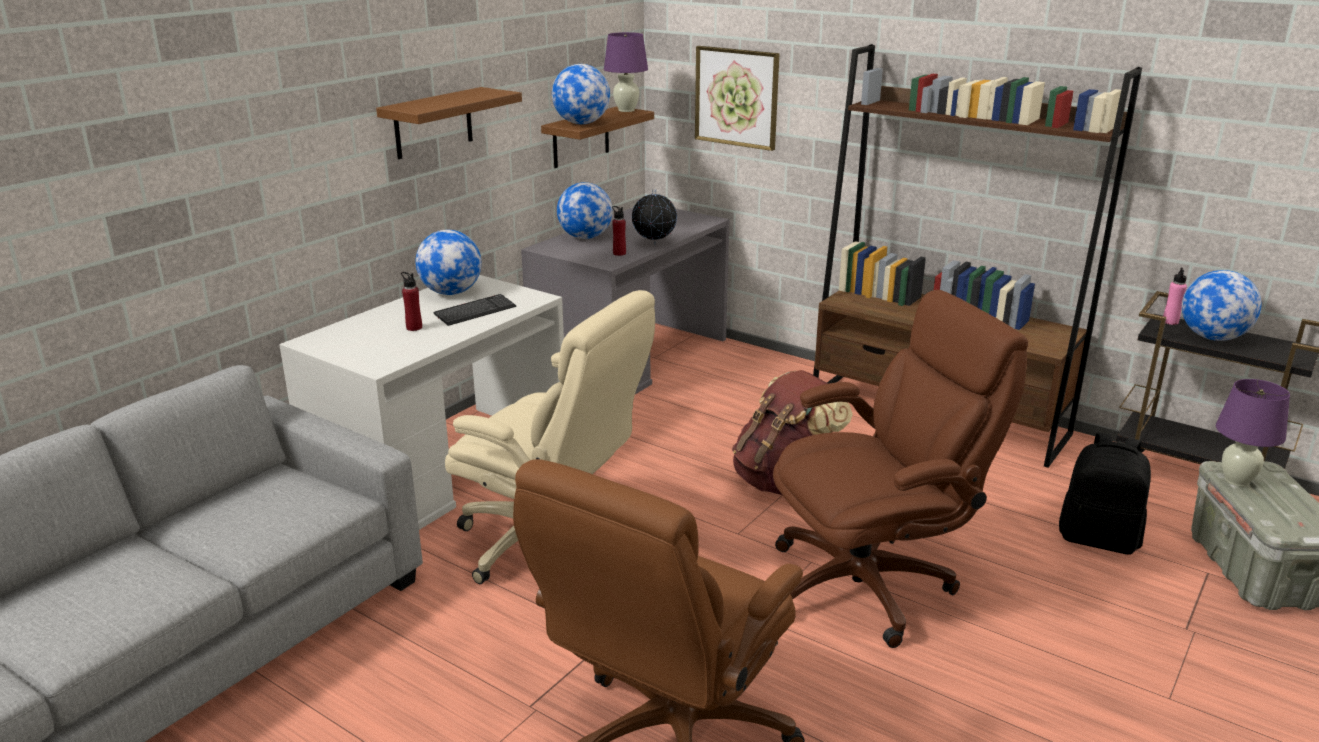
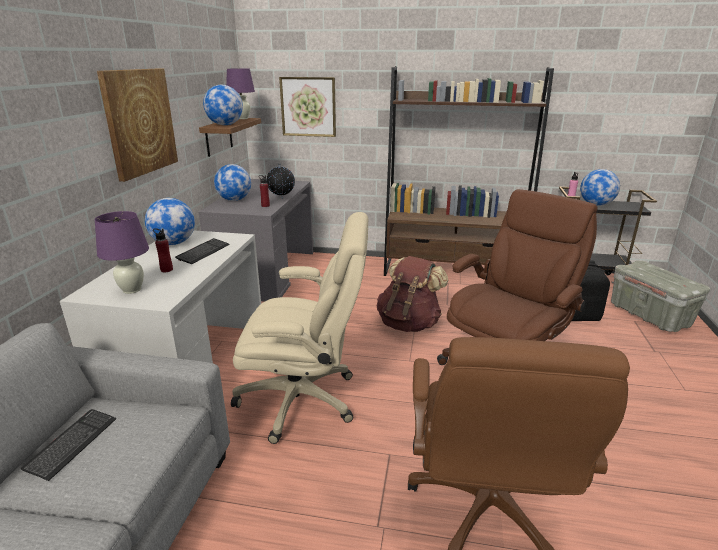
camera: 25 degrees left, 0 degrees up
(234, 503) = (72, 444): none -> keyboard
(433, 123) = (139, 122): brown shelf -> picture
(1236, 481) = (639, 271): purple table lamp -> purple table lamp (131, 290)

